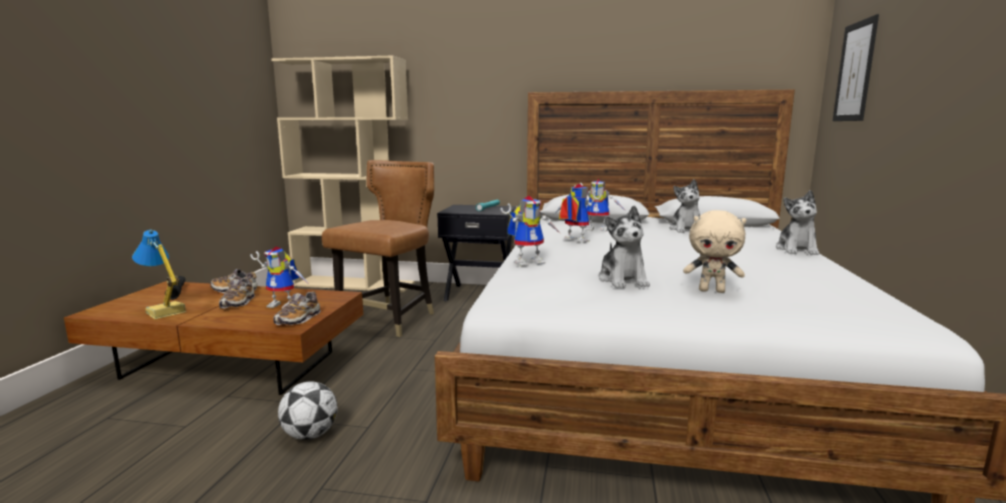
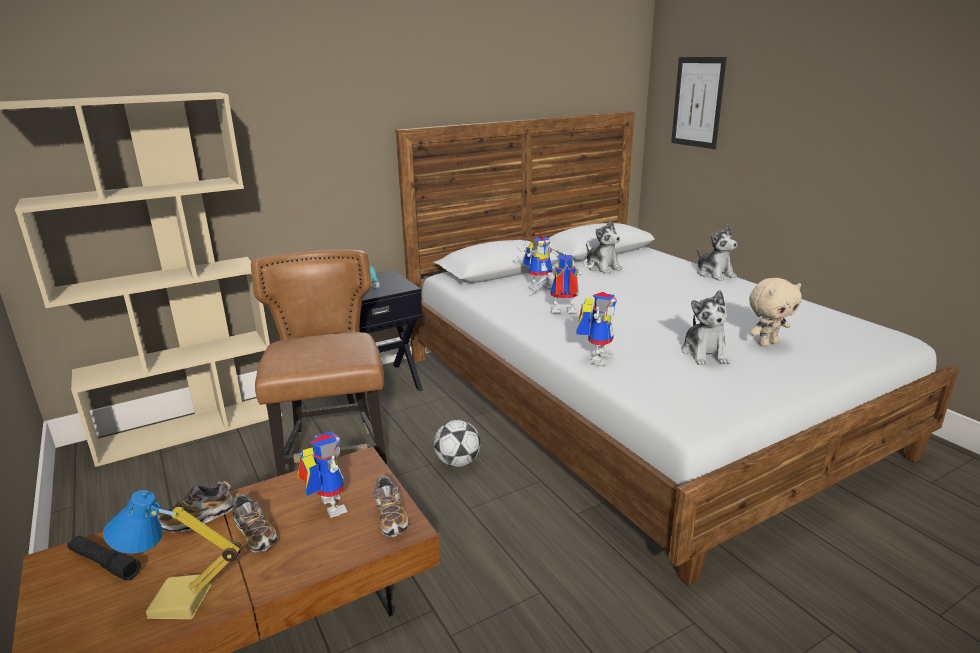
camera: 40 degrees left, 10 degrees up
(285, 305) = (326, 506): toy robot -> toy robot turned 90 degrees counterclockwise
(310, 435) = (507, 634): football -> football (458, 462)
(623, 280) = (704, 354): plush toy -> plush toy turned 45 degrees clockwise

